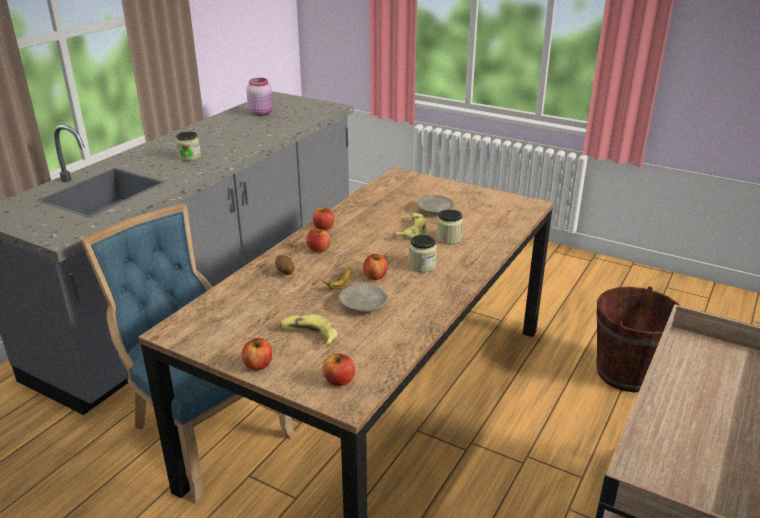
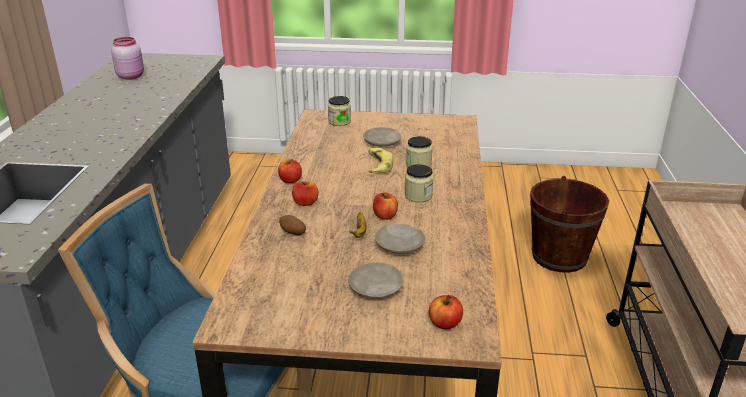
camera: 25 degrees left, 0 degrees up
(189, 157) = (92, 134): jar -> jar (339, 121)
(258, 365) = (353, 332): apple -> none
(309, 335) = (375, 288): banana -> beige plate

